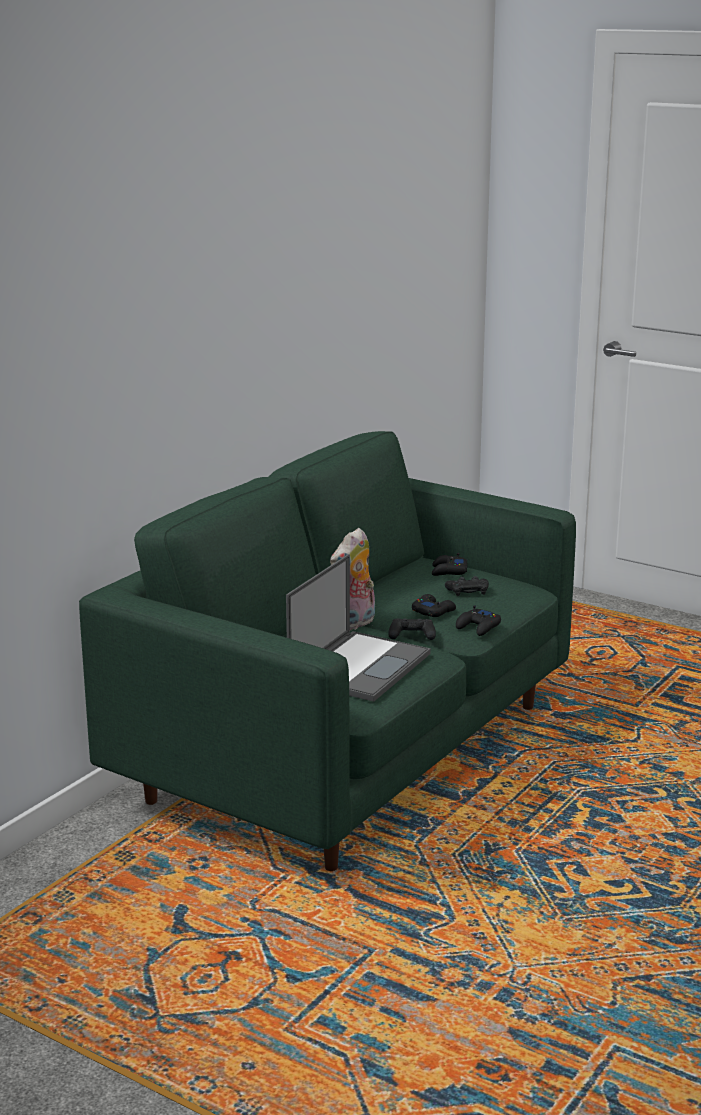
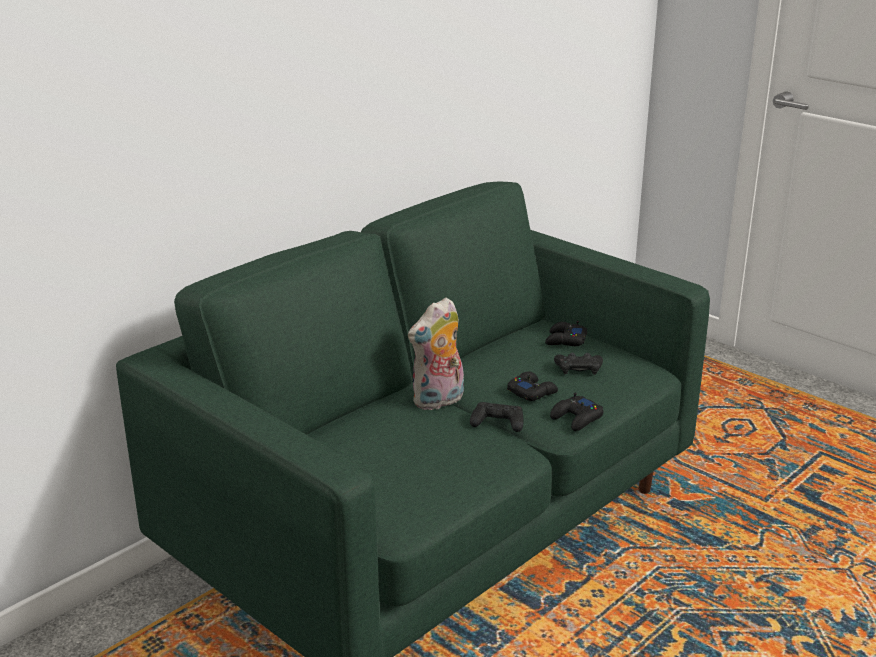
camera: 10 degrees right, 5 degrees up
(360, 666) = (424, 461): laptop -> none

